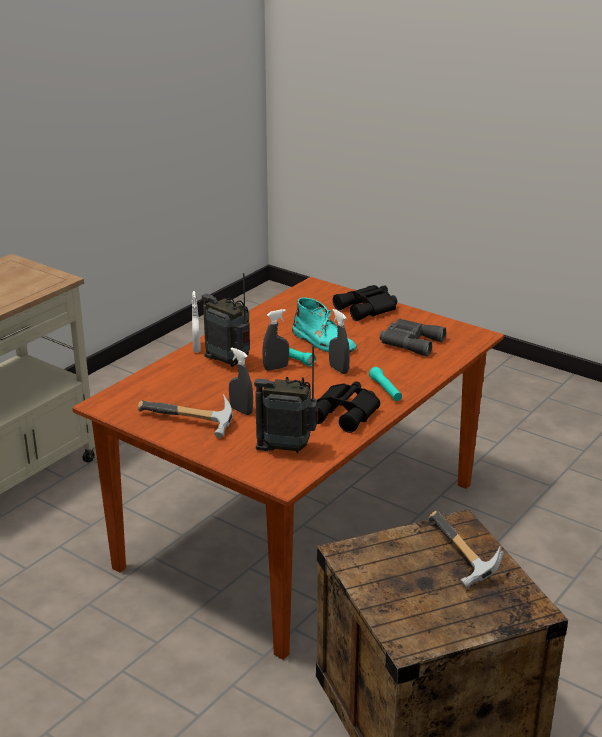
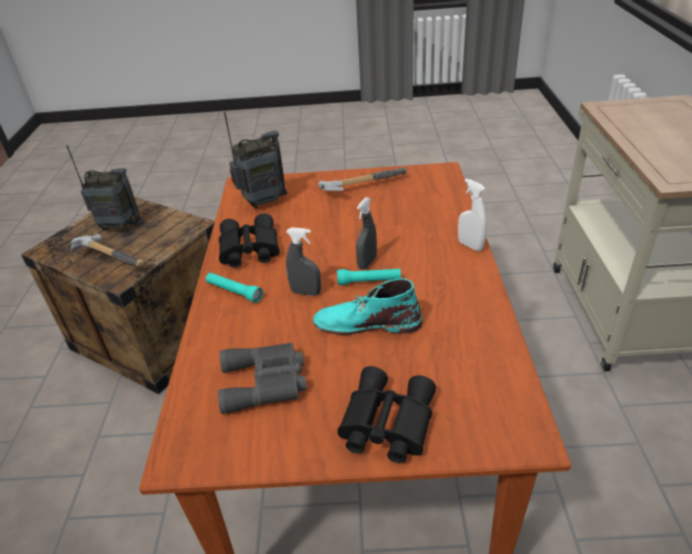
camera: 145 degrees right, 10 degrees up
(229, 362) = (417, 247): radio -> radio (118, 227)
(241, 411) = (337, 212): grey spray bottle -> none

